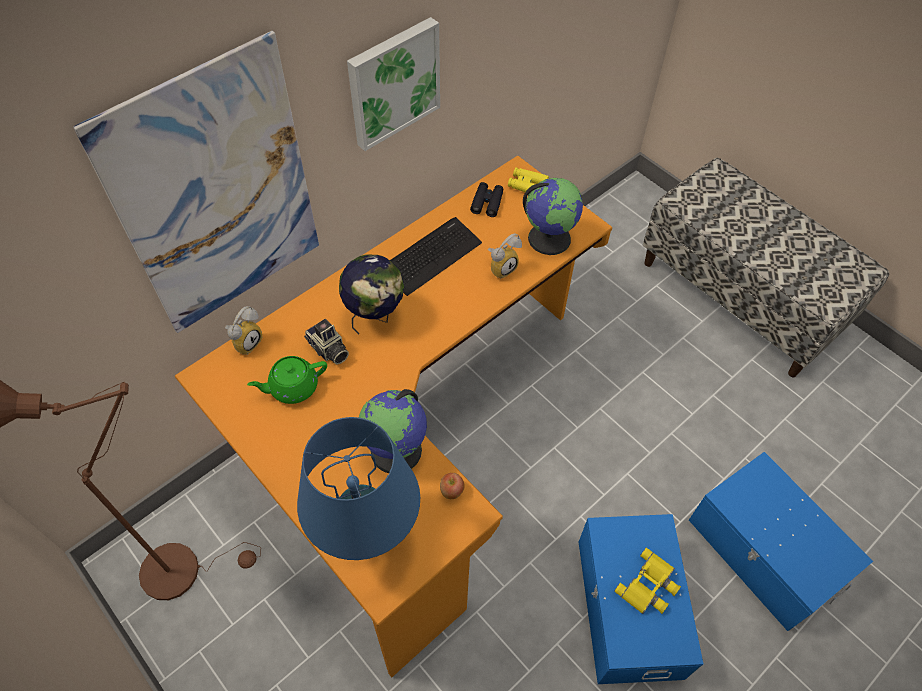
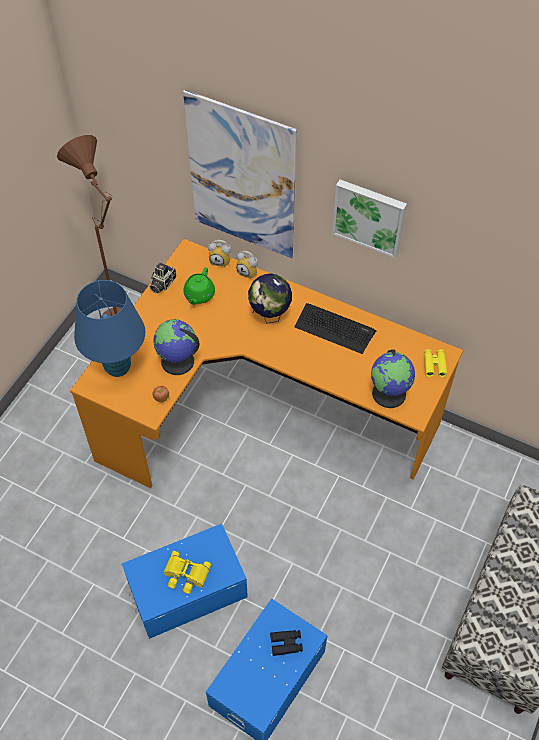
camera: 70 degrees right, 0 degrees up
(292, 387) = (199, 295): green teapot -> green teapot turned 120 degrees counterclockwise
(328, 350) = (233, 302): camera -> camera (162, 283)
(487, 203) = (402, 345): black binoculars -> black binoculars (286, 643)
(501, 267) = (346, 372): alarm clock -> alarm clock (249, 271)

